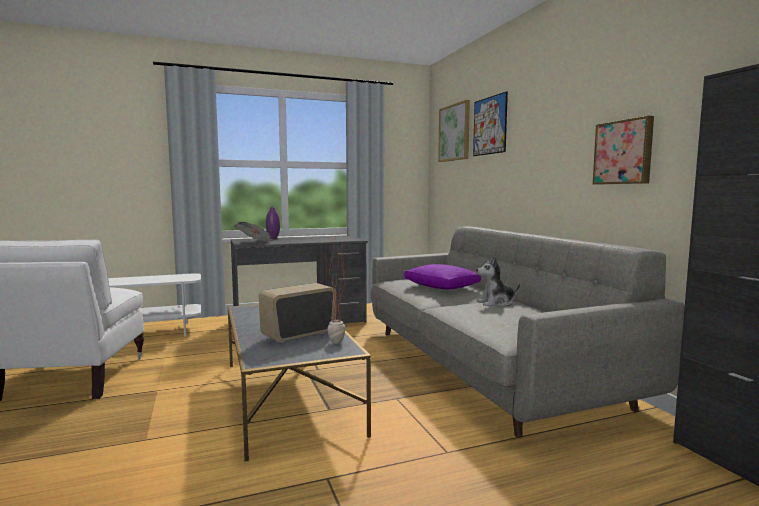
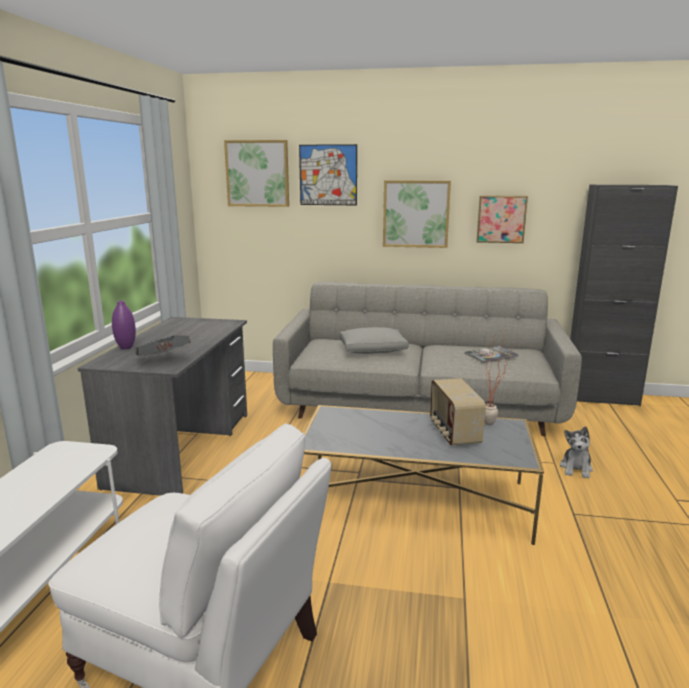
camera: 60 degrees left, 10 degrees up
(442, 287) = (373, 350): purple pillow -> grey pillow
(496, 303) = (447, 351): plush toy -> plush toy (576, 468)
(513, 314) = (491, 355): none -> book
(546, 155) = (416, 214): none -> picture

